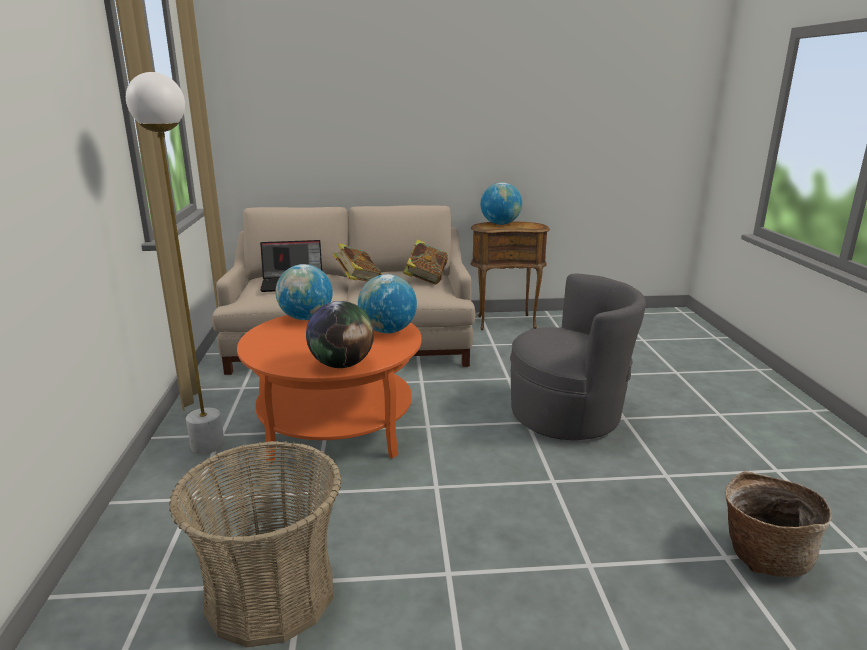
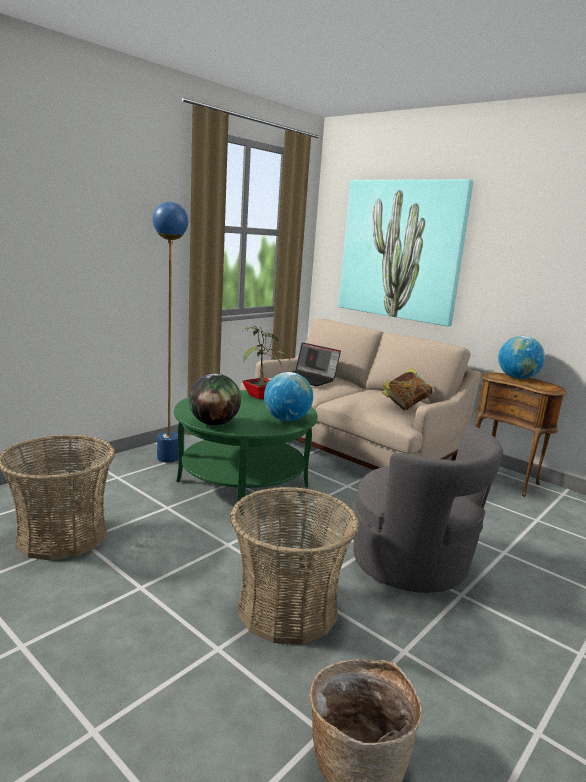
camera: 45 degrees right, 5 degrees down
(207, 445) = (168, 458): white floor lamp -> blue floor lamp
(306, 318) = (261, 396): globe -> potted plant
(336, 109) = (401, 250): none -> picture
(337, 427) = (243, 483): orange coffee table -> green coffee table
(357, 281) = (353, 390): book -> none
(568, 501) = (287, 608): none -> basket

